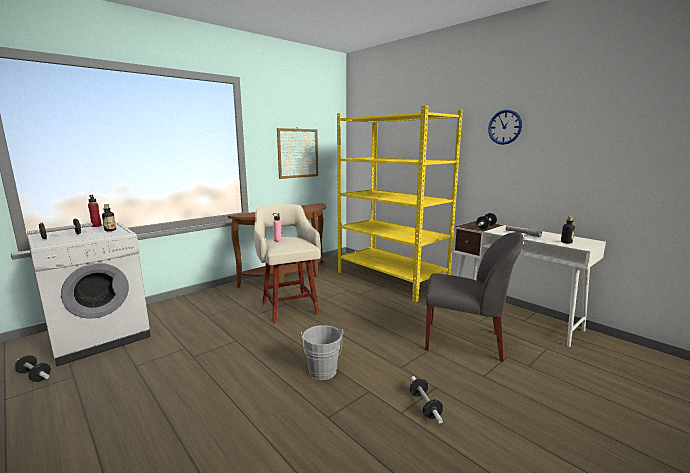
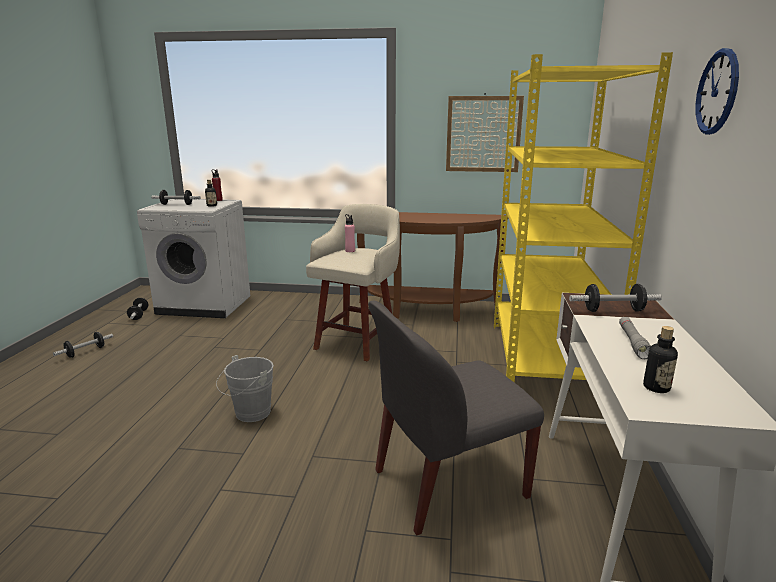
camera: 50 degrees right, 5 degrees up
(425, 406) = (247, 502): dumbbell -> dumbbell (85, 352)
(465, 341) = (446, 484): grey chair -> grey chair turned 90 degrees clockwise

